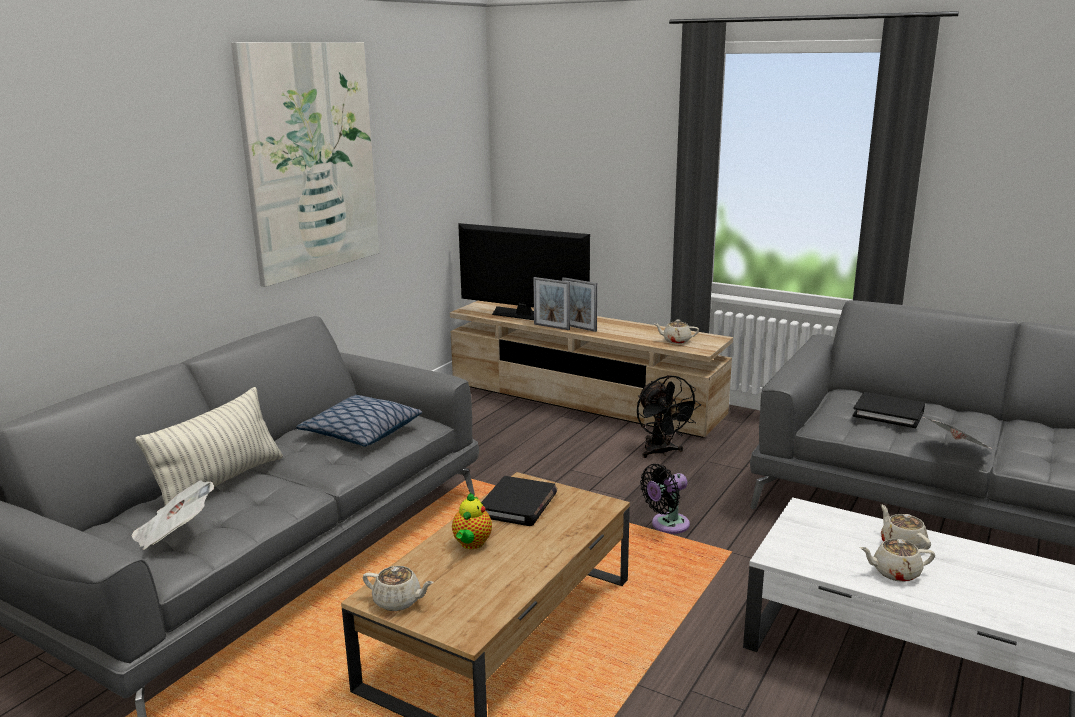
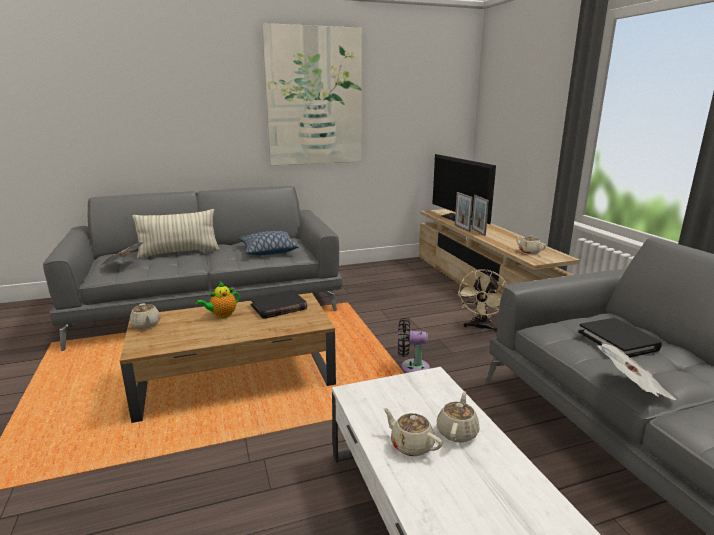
camera: 40 degrees right, 0 degrees up
(661, 452) = (480, 327): black fan -> beige fan

